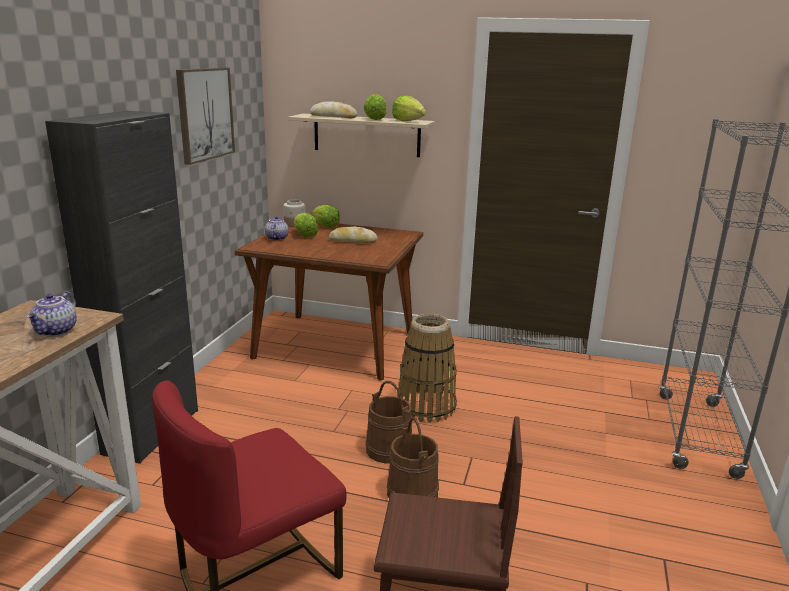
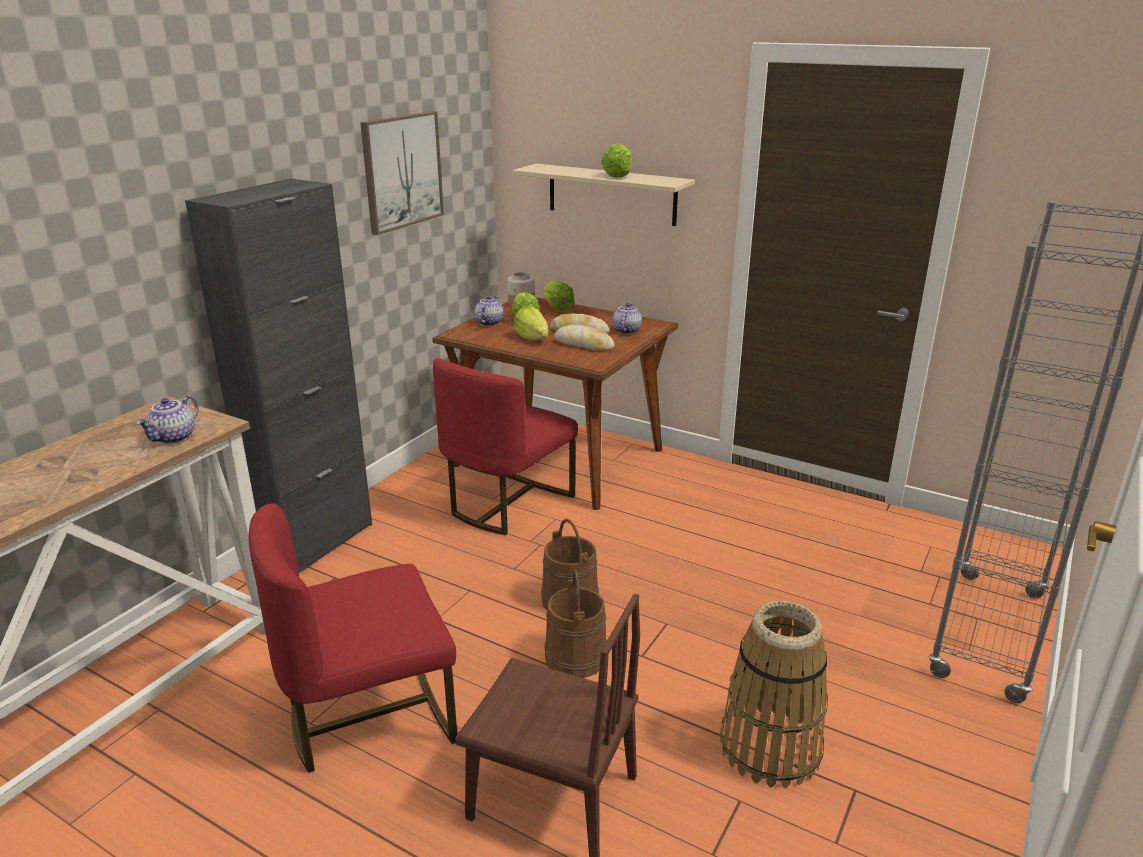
camera: 15 degrees right, 5 degrees up
(307, 382) = (507, 503): none -> red chair
(333, 117) = (568, 171): bread -> bread (584, 345)
(388, 238) = (626, 331): none -> teapot
(408, 121) = (657, 180): lettuce -> lettuce (532, 338)
(426, 407) = (638, 551): basket -> basket (770, 748)

